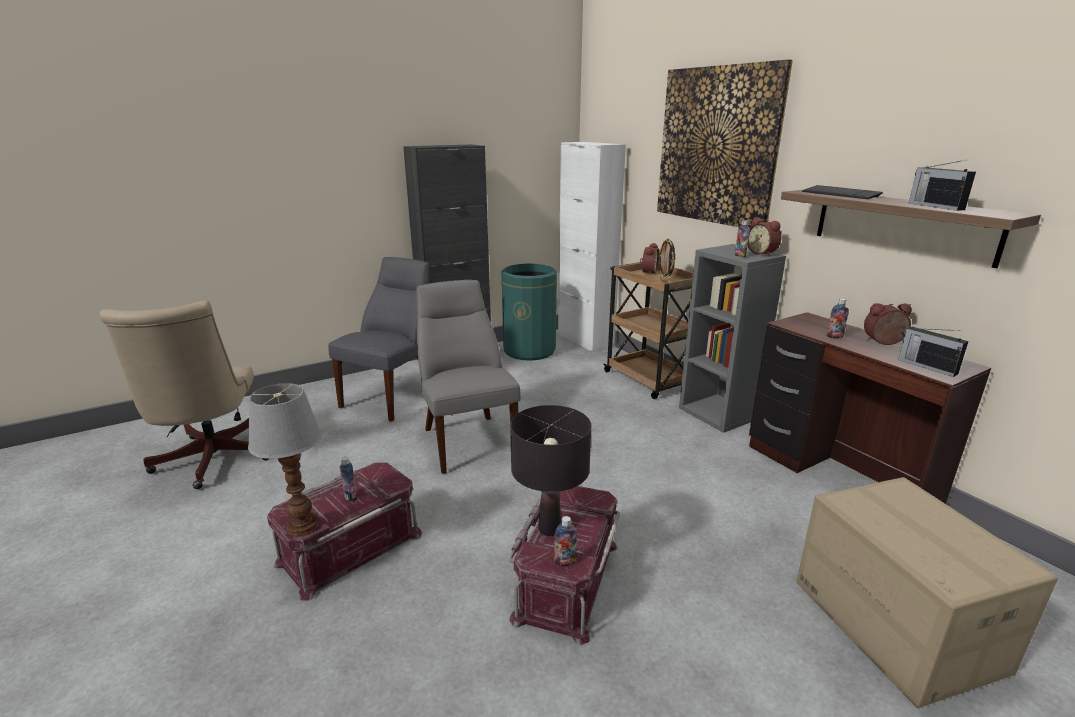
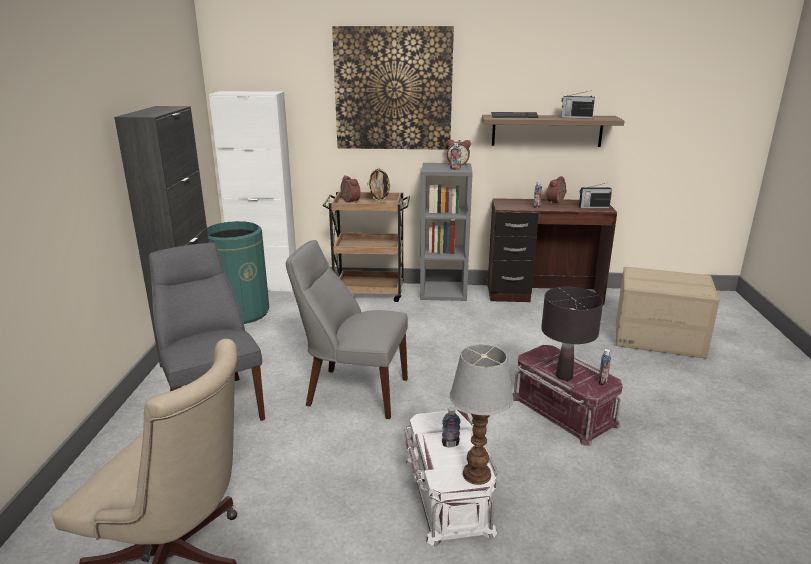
camera: 55 degrees left, 0 degrees up
(350, 547) = (446, 494): red storage box -> white storage box

